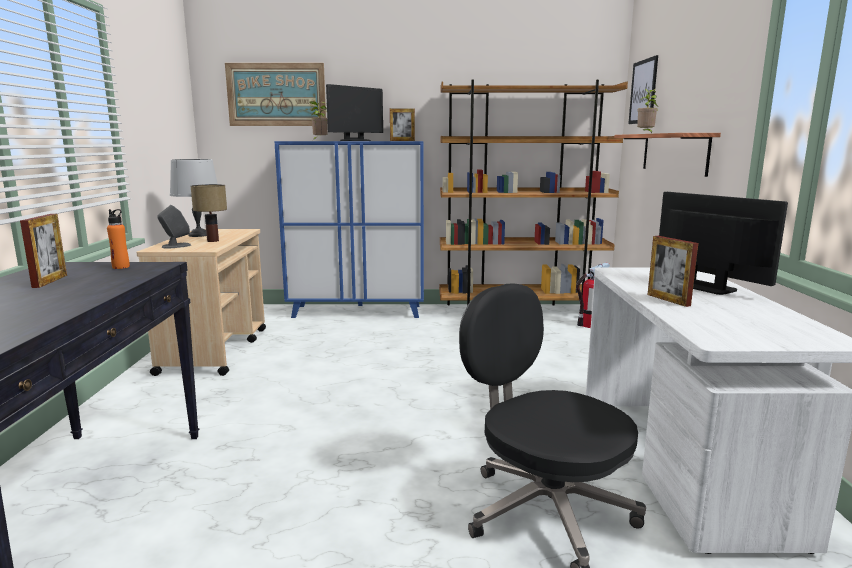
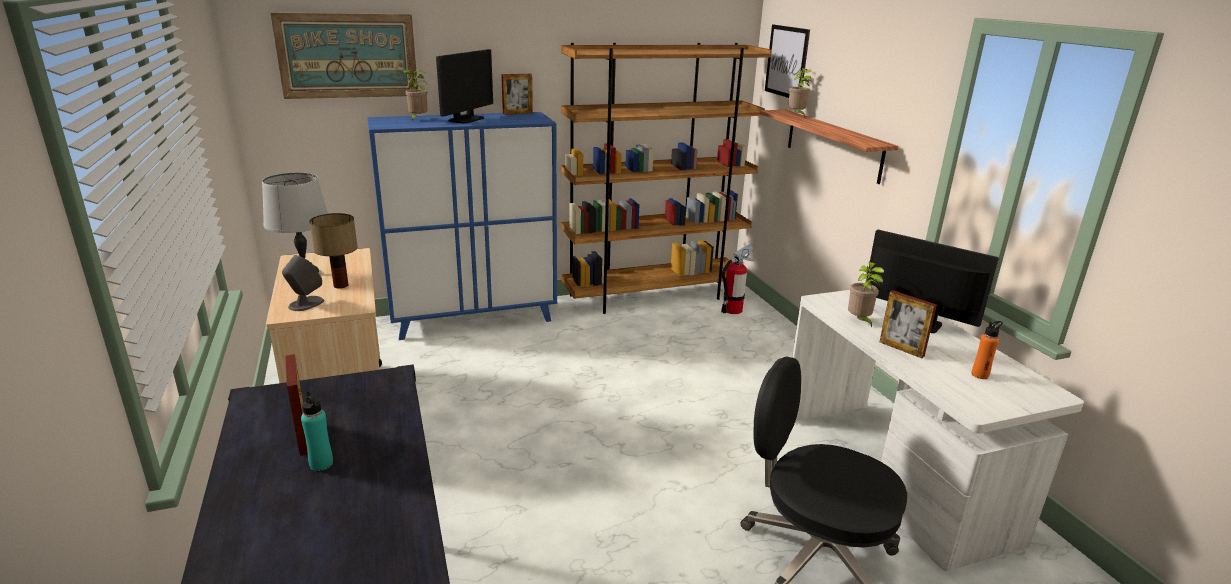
camera: 20 degrees left, 10 degrees up
(37, 292) = (321, 464): none -> turquoise bottle
(121, 267) = (349, 389): orange bottle -> orange bottle (980, 375)
(640, 283) = (859, 321): none -> potted plant

